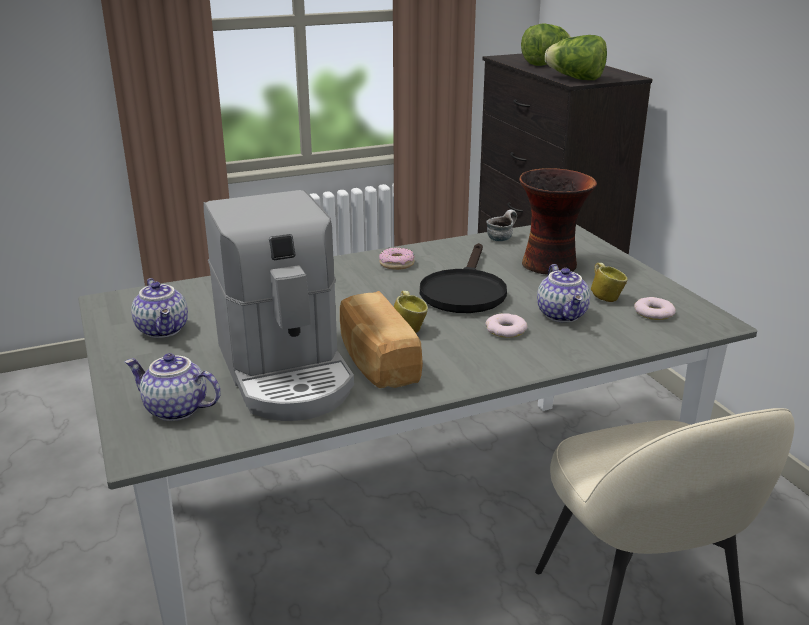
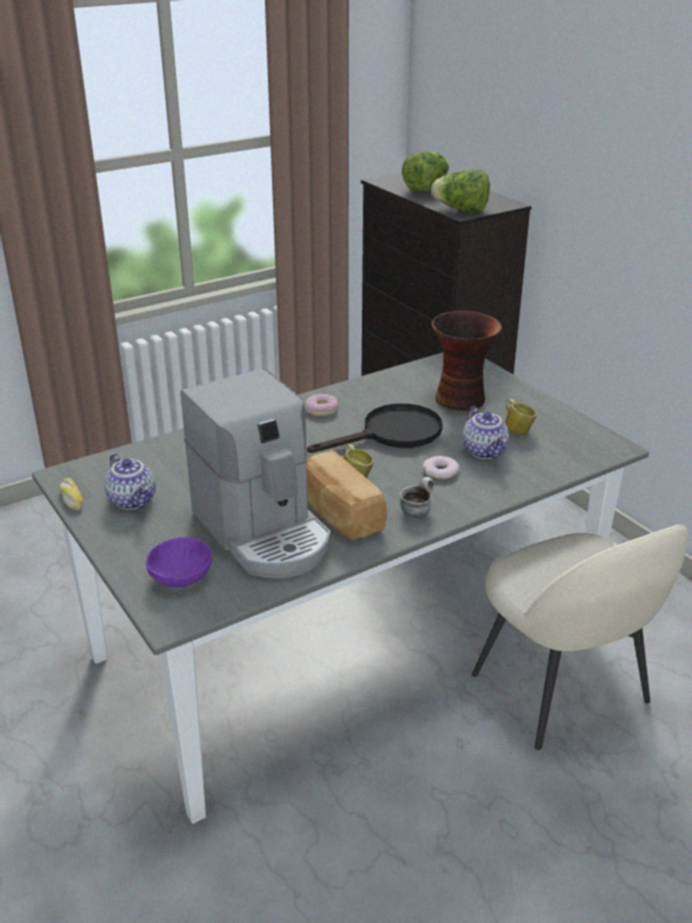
camera: 10 degrees left, 5 degrees up
(102, 323) = (71, 498): none -> bread
(174, 410) = (181, 578): teapot -> purple bowl
(464, 291) = (392, 434): black frying pan -> black frying pan turned 120 degrees counterclockwise
(501, 238) = (409, 373): mug -> mug (417, 511)
(653, 313) = (561, 442): donut -> none

